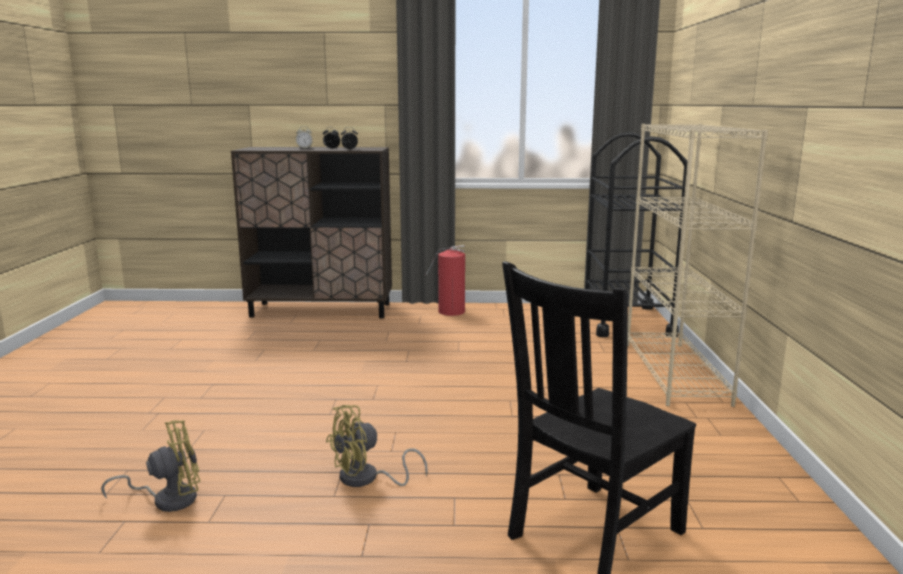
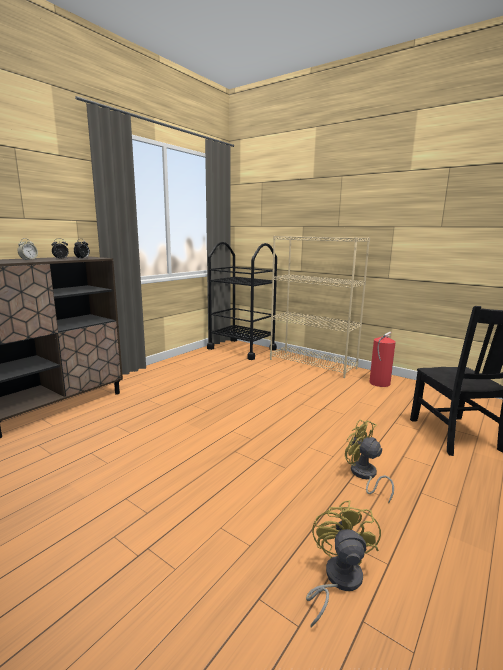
camera: 55 degrees left, 0 degrees up
(366, 479) = (364, 476): yellow fan -> yellow fan turned 135 degrees clockwise
(450, 311) = (150, 374): fire extinguisher -> fire extinguisher (379, 383)

